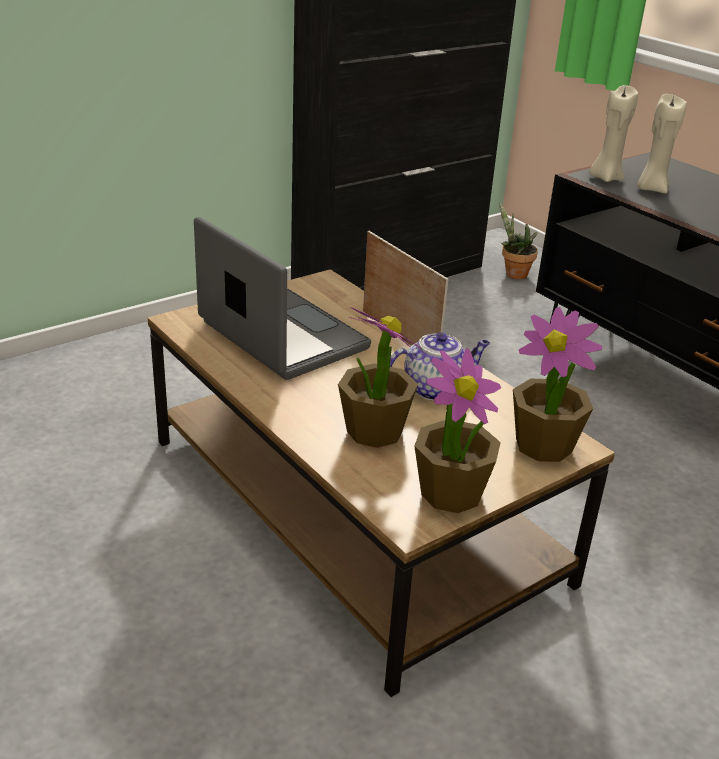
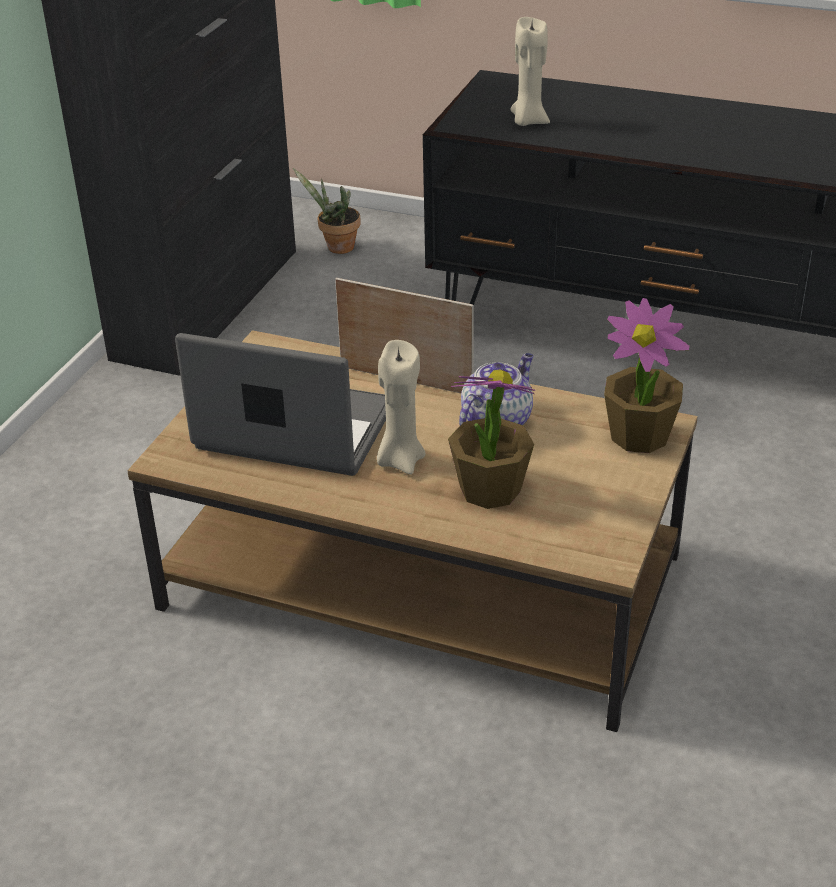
camera: 30 degrees left, 5 degrees up
(451, 493) = (612, 516): potted plant -> none
(606, 178) = (474, 122): beige candle -> beige candle (400, 460)

